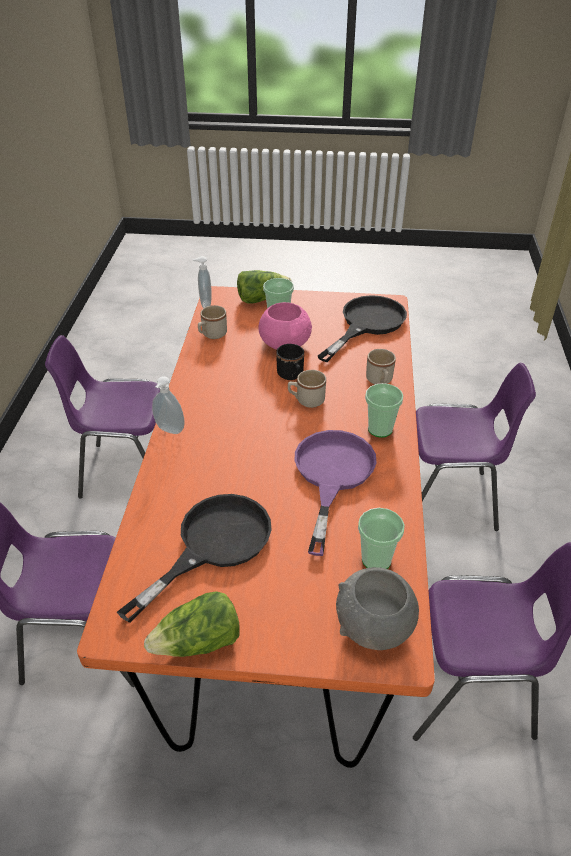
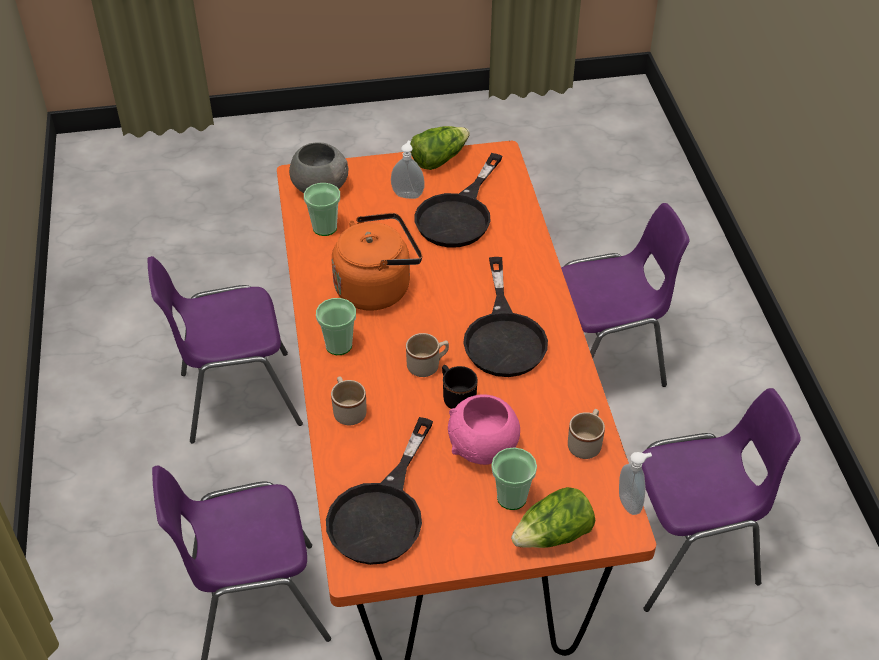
camera: 165 degrees right, 5 degrees up
(169, 430) = (555, 301): soap dispenser -> soap dispenser (408, 194)
(231, 411) = (504, 335): none -> black frying pan
(332, 475) = (377, 287): purple frying pan -> orange kettle

